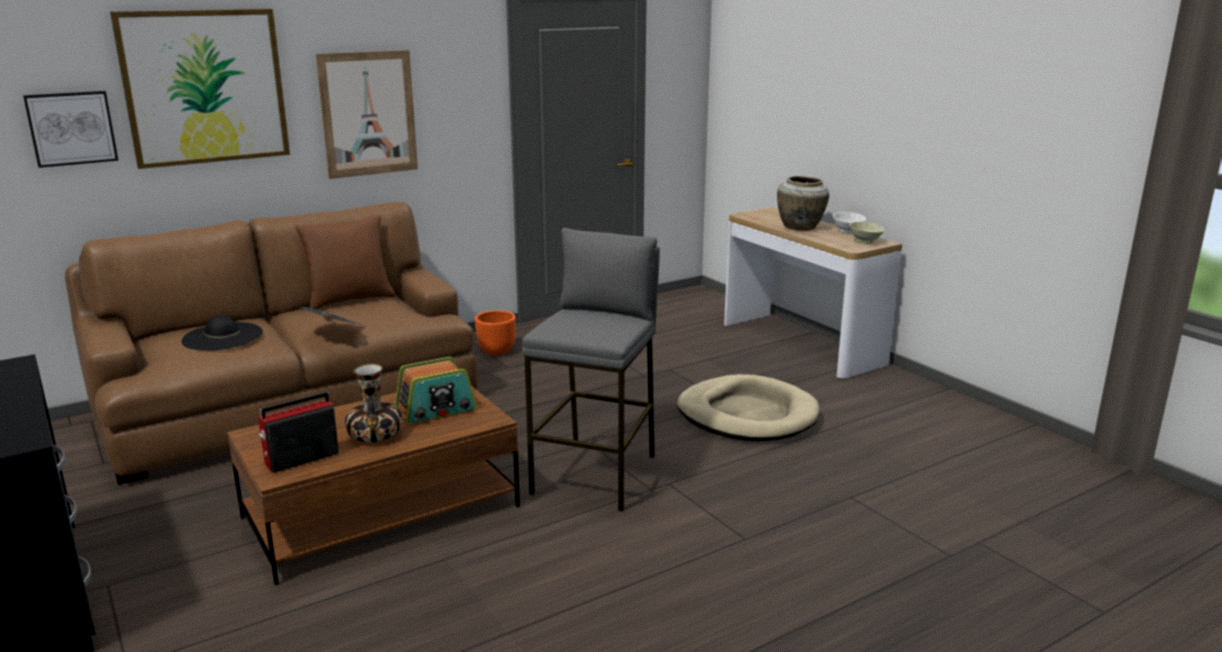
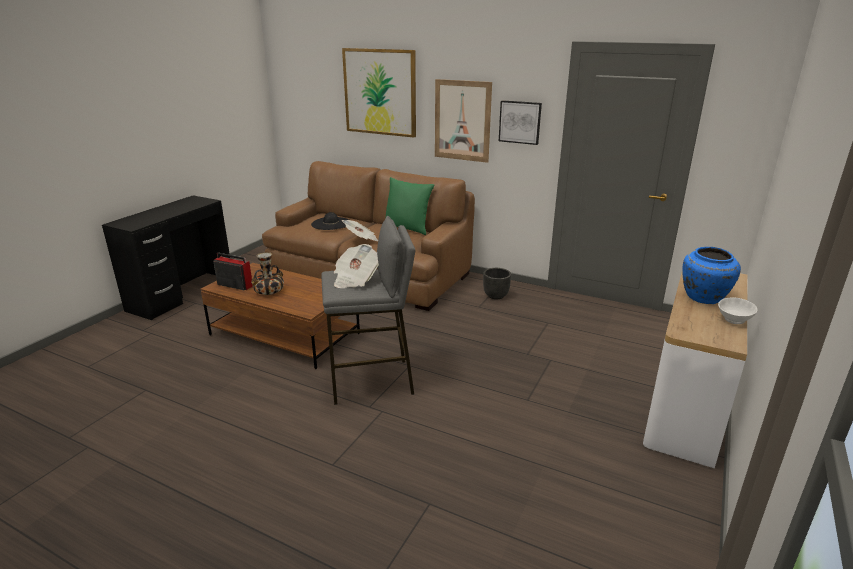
camera: 60 degrees right, 5 degrees up
(71, 128) = (326, 105): picture -> picture (520, 122)
(350, 300) = (408, 228): brown pillow -> green pillow
(436, 409) = (309, 294): radio -> none
(496, 351) = (495, 296): orange planter -> black planter
(588, 322) = (355, 279): none -> newspaper
(747, 415) = (515, 415): beige dog bed -> none
(800, 227) = (703, 298): beige vase -> blue vase
(865, 242) = (714, 334): beige bowl -> none

